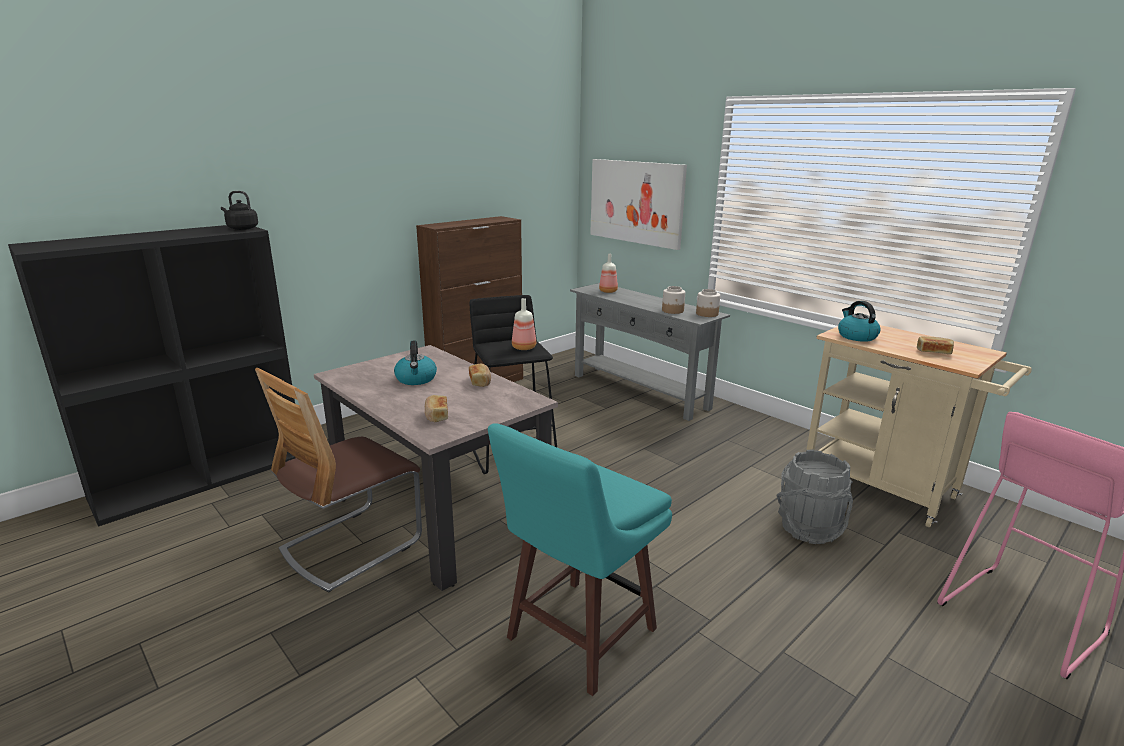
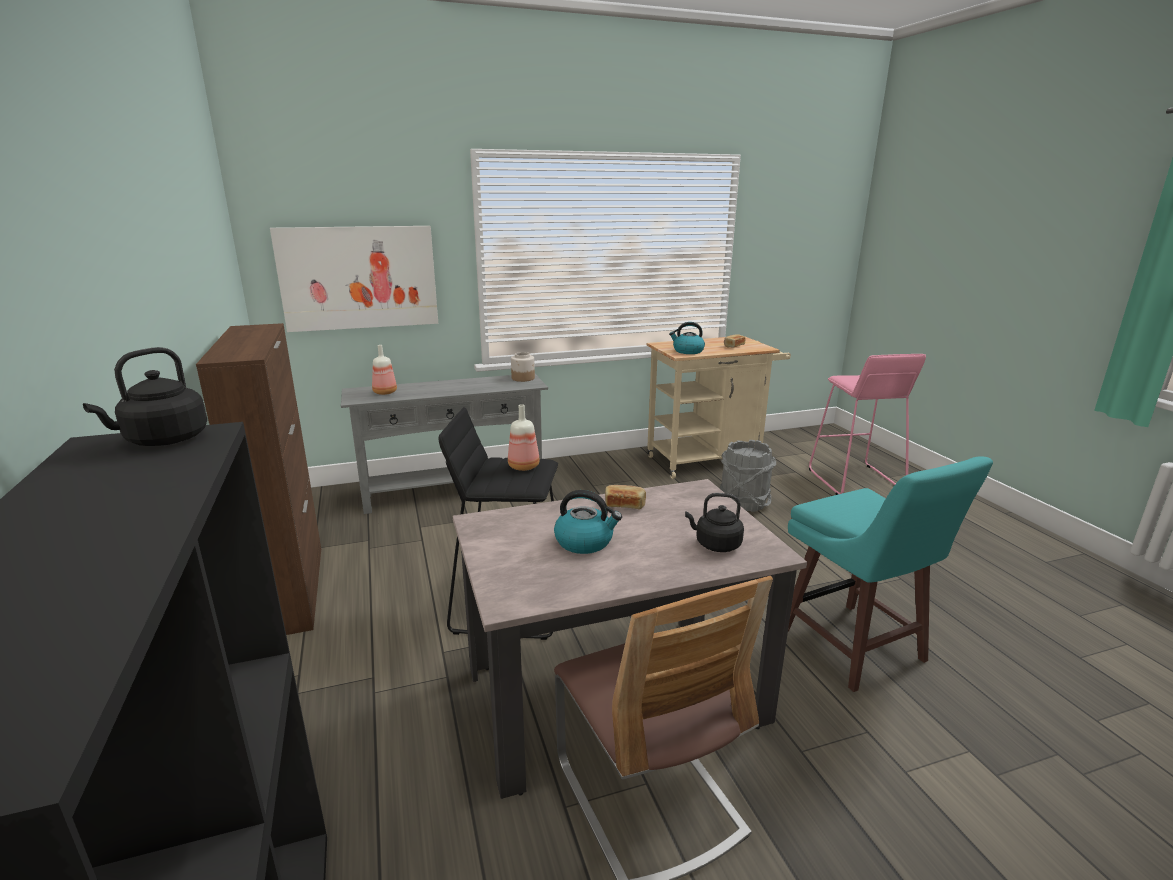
camera: 65 degrees left, 0 degrees up
(436, 415) = (715, 544): bread -> black kettle
(673, 311) = (495, 386): jar -> none

